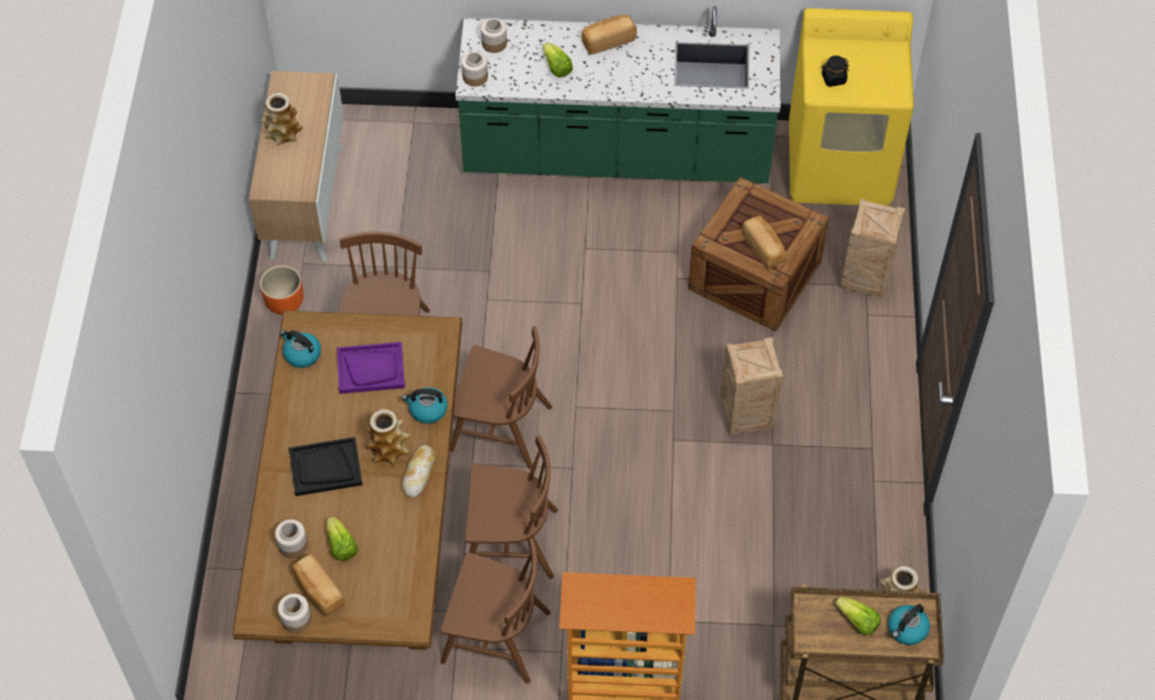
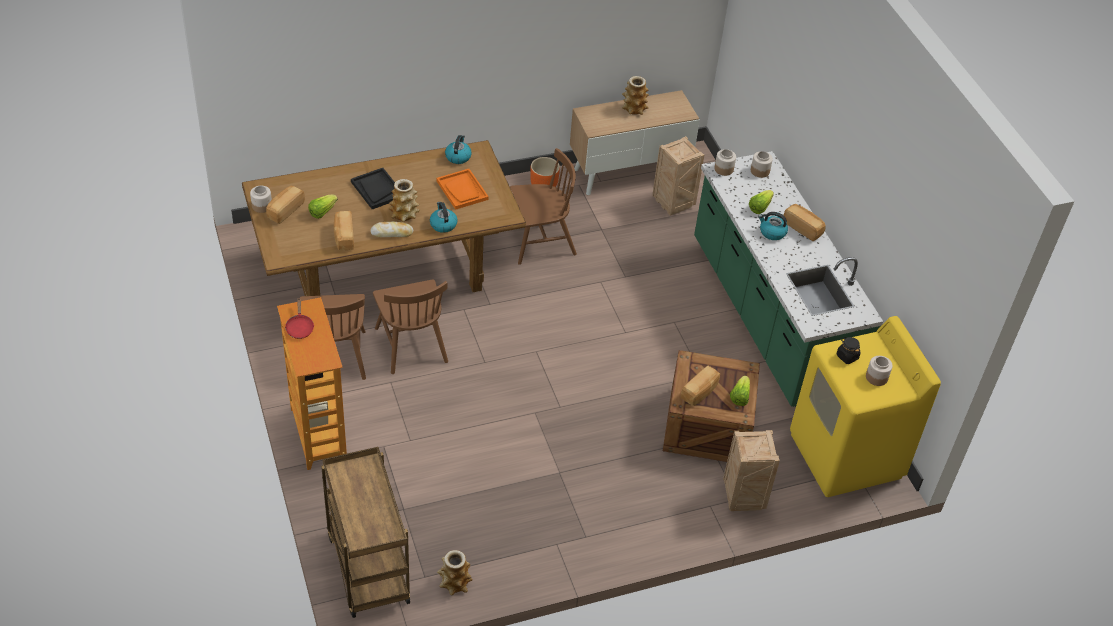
camera: 65 degrees right, 10 degrees down
(292, 545) = (314, 190): jar -> jar (876, 377)
(371, 369) = (462, 190): purple tray -> orange tray
(403, 533) = (343, 237): none -> bread
(500, 428) = (499, 316): brown chair -> none
(609, 610) = (299, 327): none -> red frying pan
(747, 415) = (578, 451): crate -> crate (674, 204)
(857, 621) = (367, 497): lettuce -> lettuce (739, 397)
(907, 630) = (371, 529): kettle -> kettle (772, 232)

